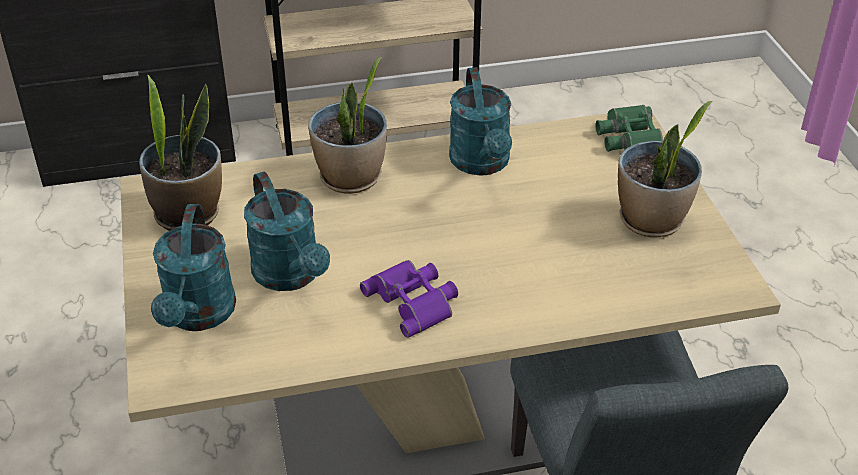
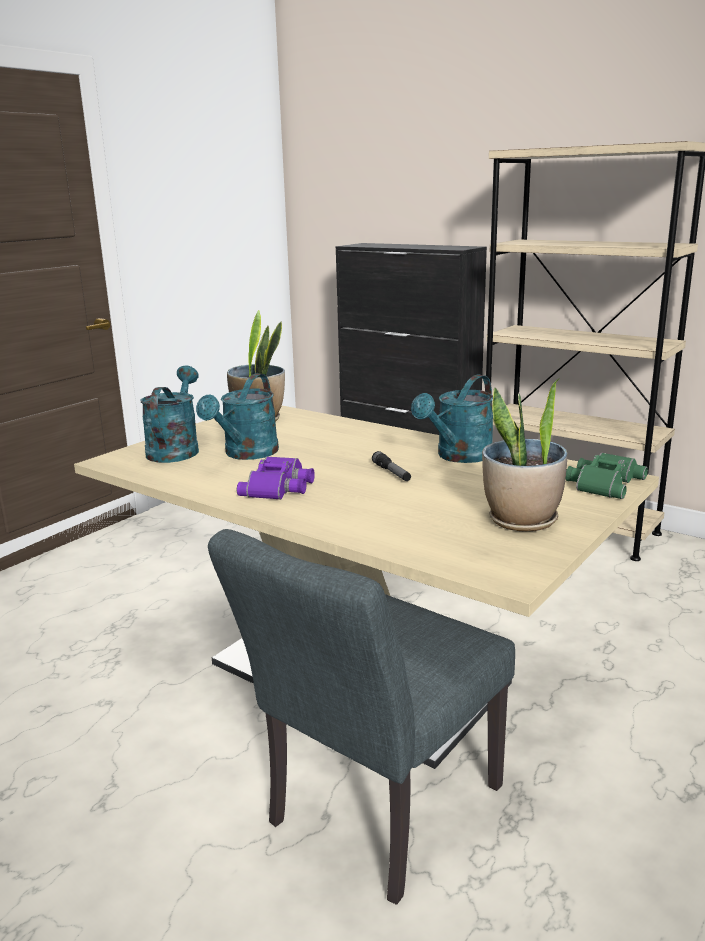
camera: 50 degrees right, 20 degrees down
(198, 316) = (175, 449): turquoise watering can -> turquoise watering can turned 135 degrees clockwise
(351, 178) = (366, 436): potted plant -> none
(470, 221) = (392, 473): none -> flashlight

